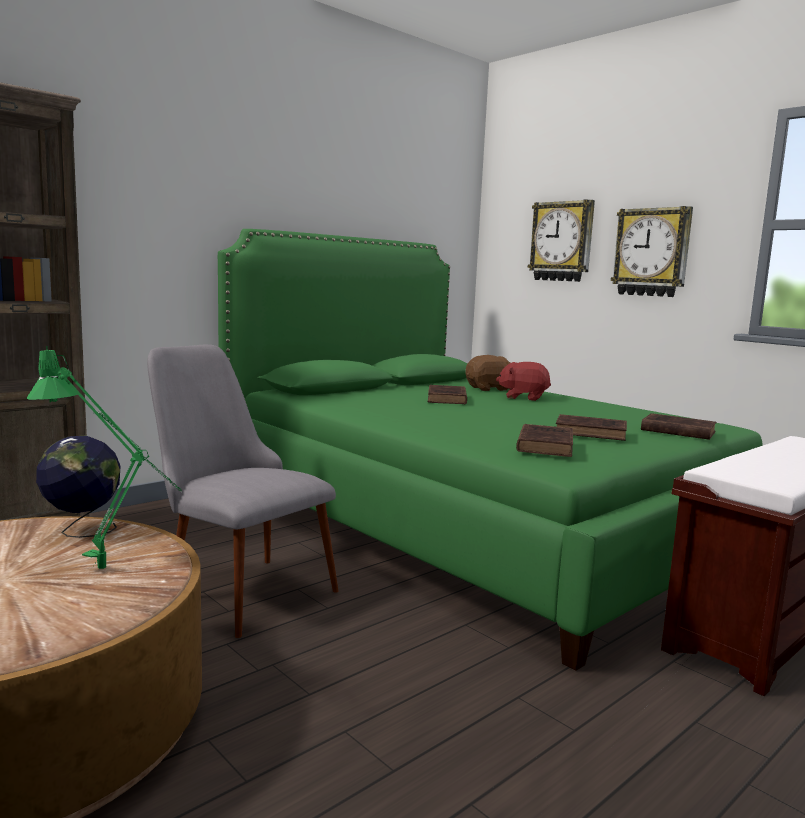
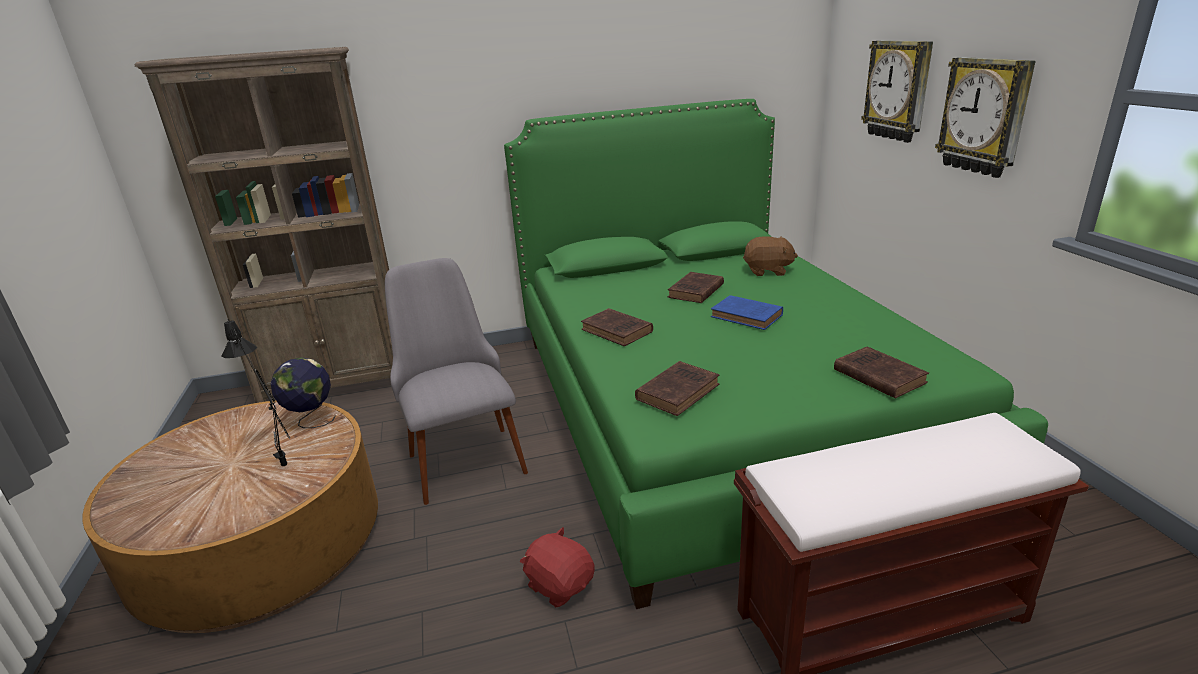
camera: 30 degrees right, 15 degrees up
(111, 573) = (288, 470): green table lamp -> black table lamp
(520, 409) = (748, 316): none -> blue book
(523, 397) = (785, 291): red plush toy -> red plush toy (560, 584)
(593, 432) = (764, 372): brown book -> brown book (618, 331)

